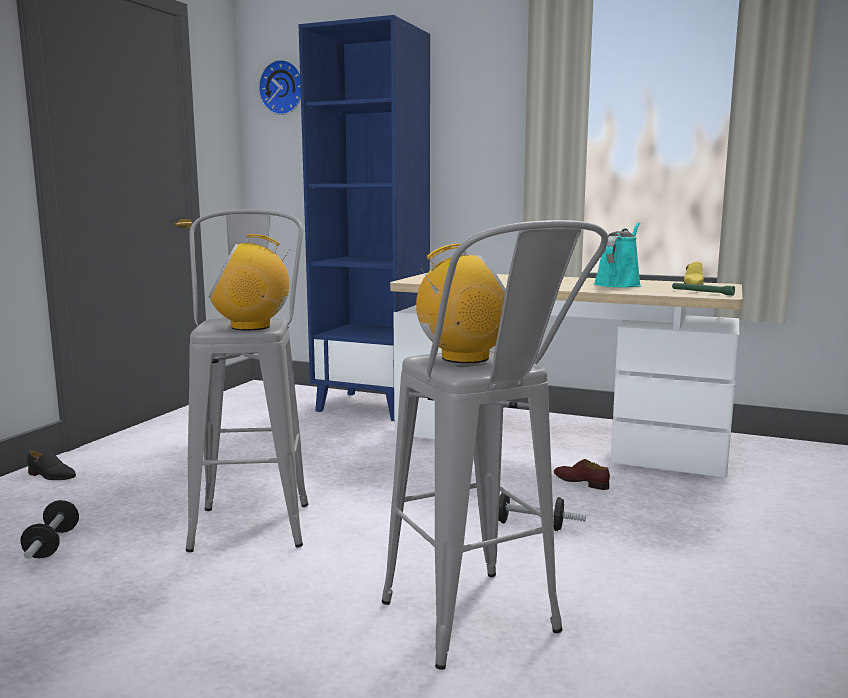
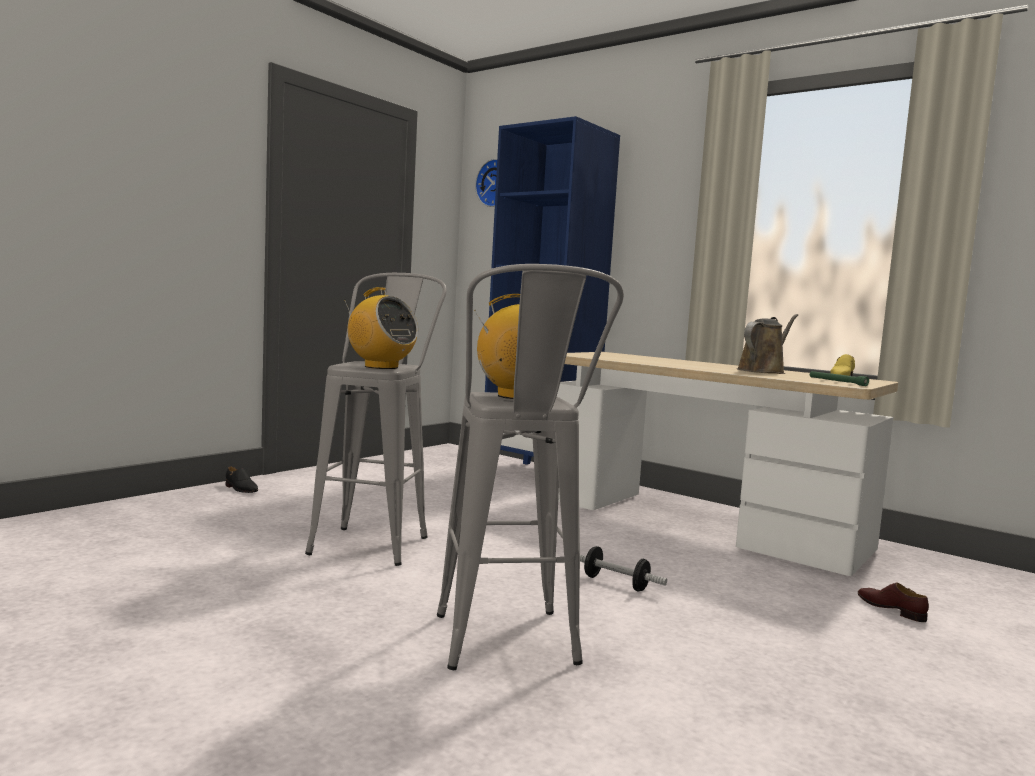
camera: 15 degrees right, 5 degrees down
(52, 544) = (210, 533): dumbbell -> none
(251, 327) = (380, 367): radio -> radio turned 150 degrees counterclockwise
(581, 482) = (693, 558): brown shoe -> brown shoe (891, 609)
(618, 284) = (763, 371): turquoise watering can -> brown watering can

